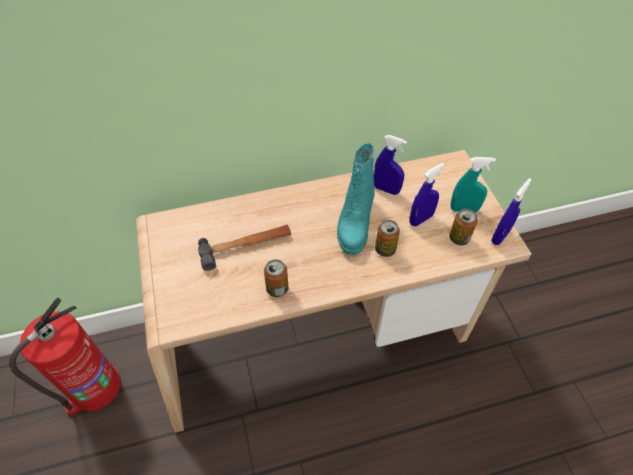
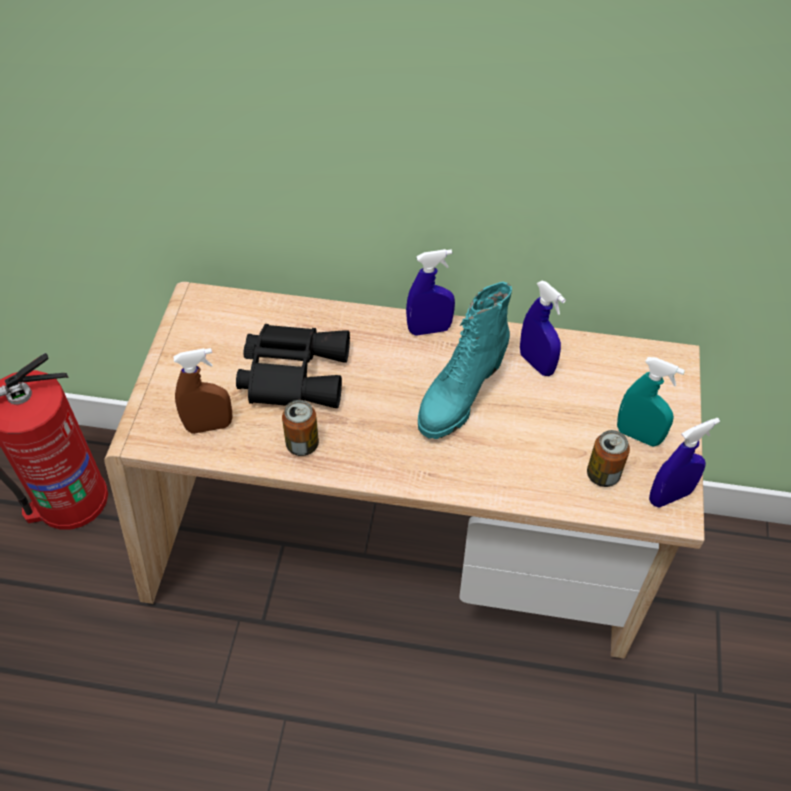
camera: 25 degrees right, 0 degrees up
(210, 300) = (209, 426): none -> brown spray bottle
(246, 246) = (293, 372): hammer -> black binoculars
(385, 249) = (482, 448): can -> none
(421, 219) = (562, 426): blue spray bottle -> blue spray bottle (429, 329)

